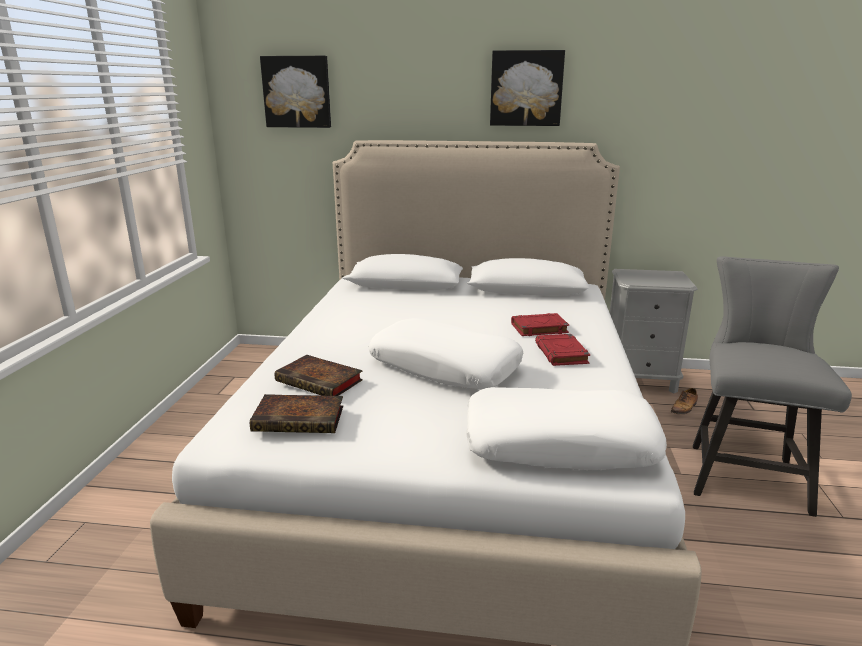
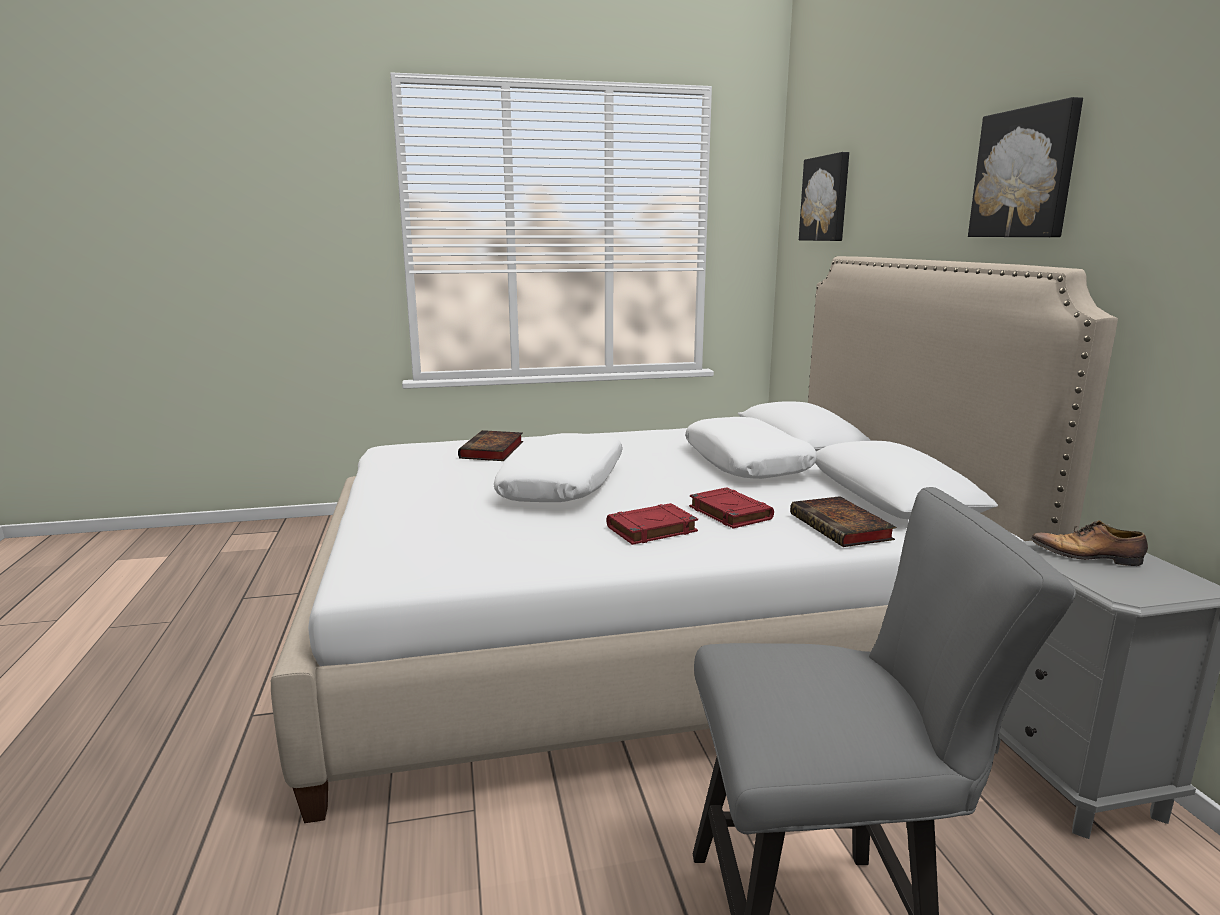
camera: 70 degrees right, 5 degrees down
(301, 419) = (422, 456): book -> book (842, 528)
(560, 444) = (412, 543): white pillow -> white pillow (747, 463)
(684, 408) = (1017, 848): shoe -> shoe (1088, 556)

